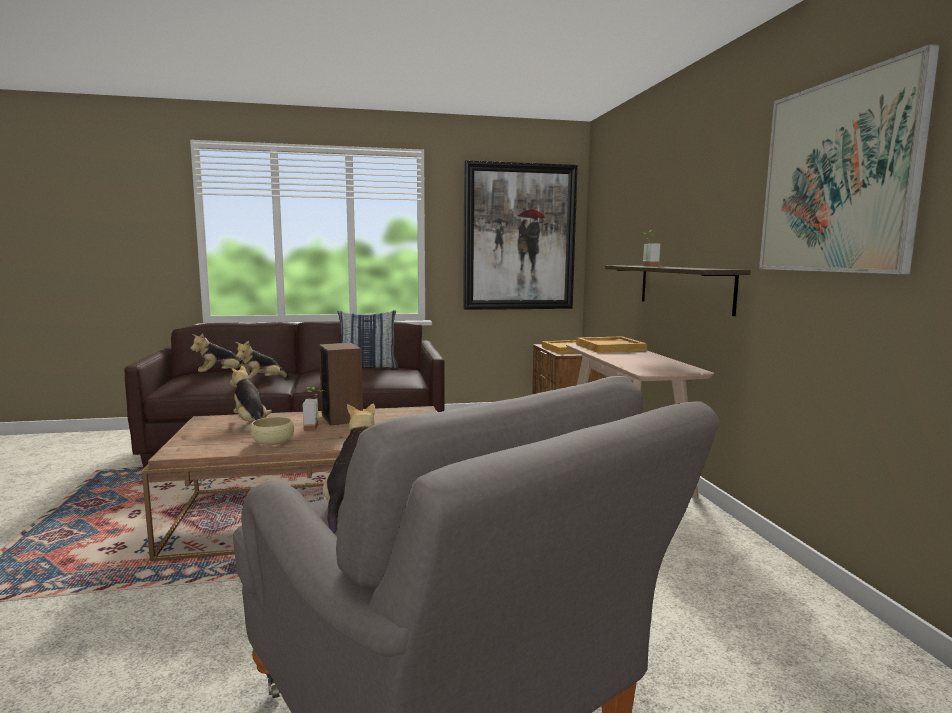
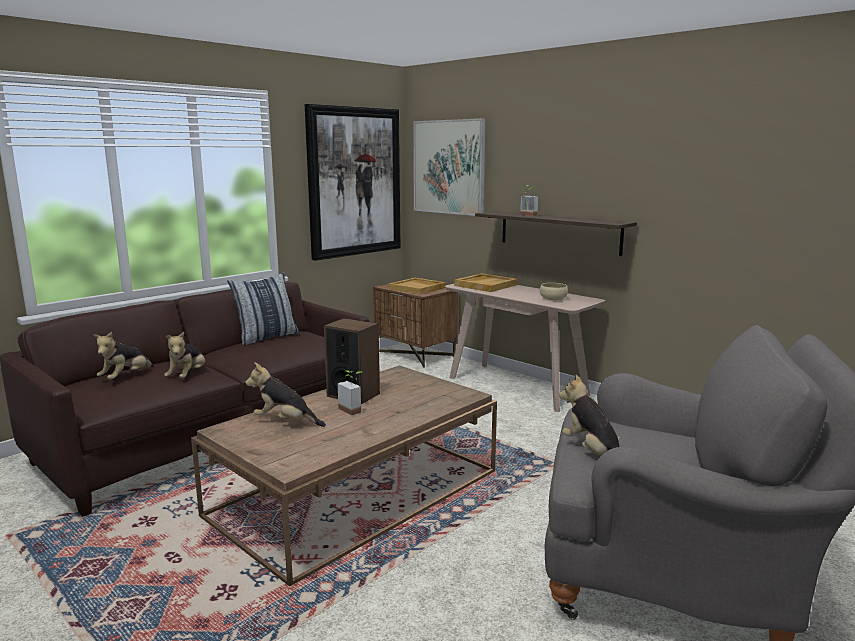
camera: 35 degrees left, 5 degrees up
(272, 441) = (352, 432): beige bowl -> beige bowl (553, 298)
(837, 177) = (719, 164): picture -> picture (448, 167)

